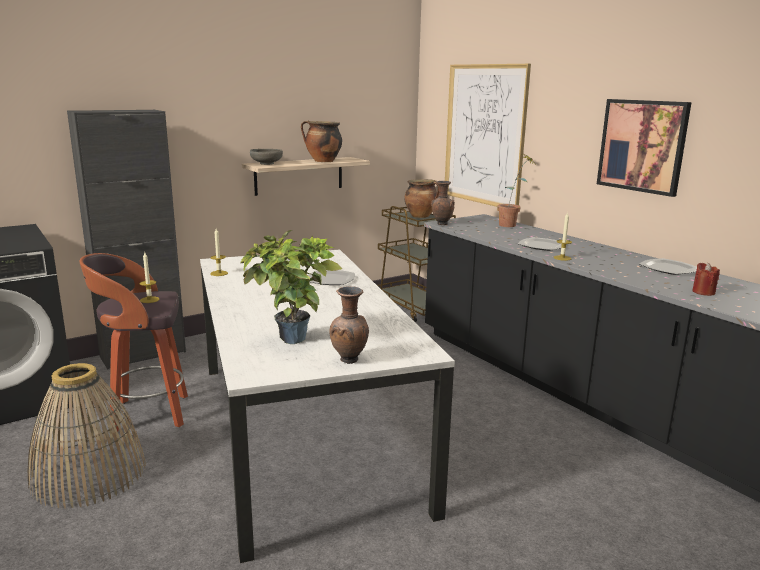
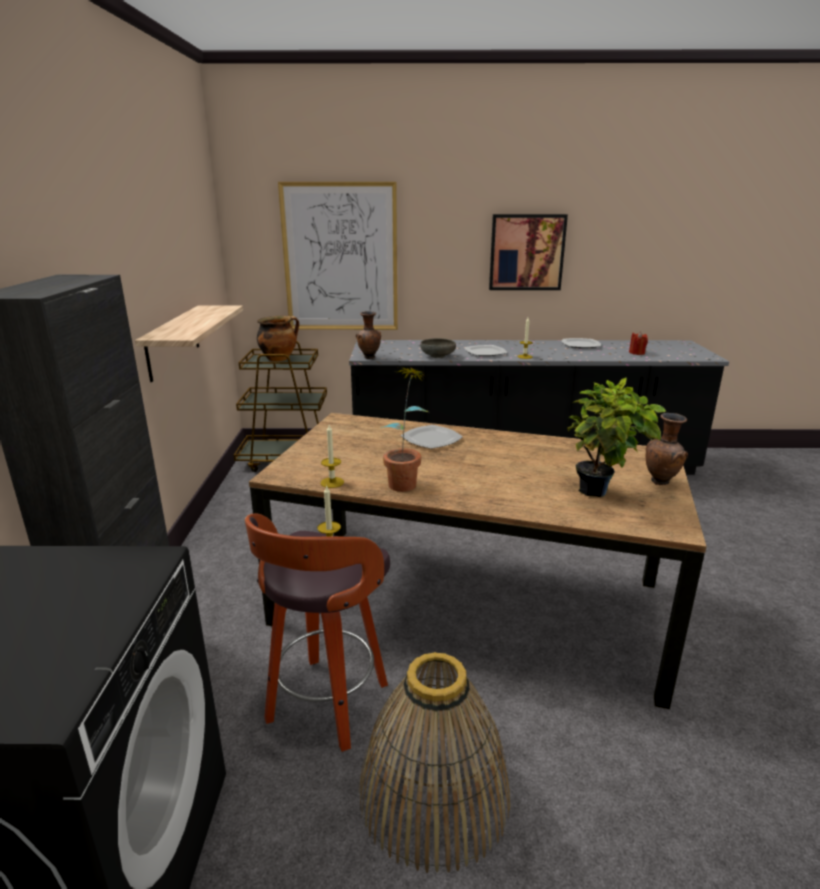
camera: 55 degrees left, 5 degrees up
(266, 163) = (167, 332): grey bowl -> grey bowl (437, 356)
(304, 431) = (471, 602): white dining table -> brown dining table
(322, 161) = (208, 316): cooking pot -> none
(512, 225) = (410, 343): potted plant -> potted plant (405, 481)

